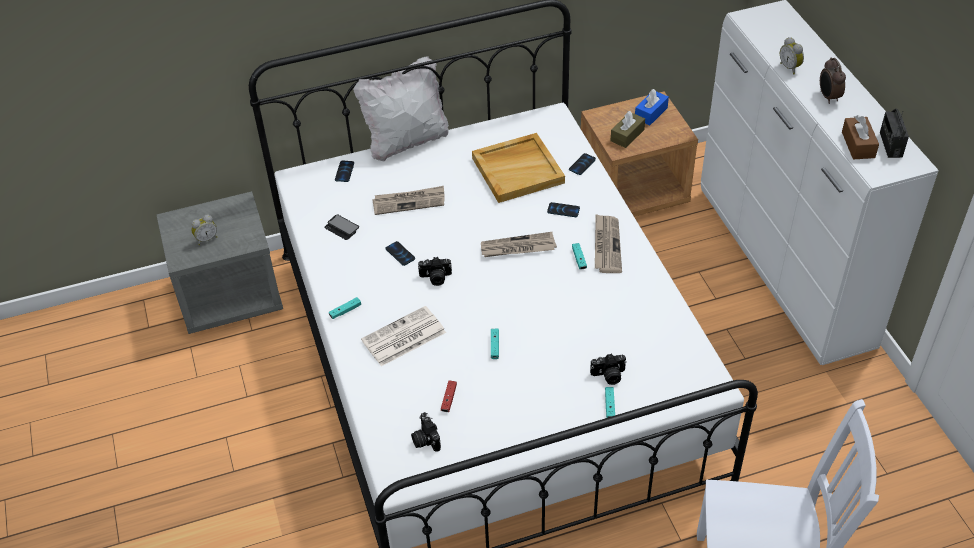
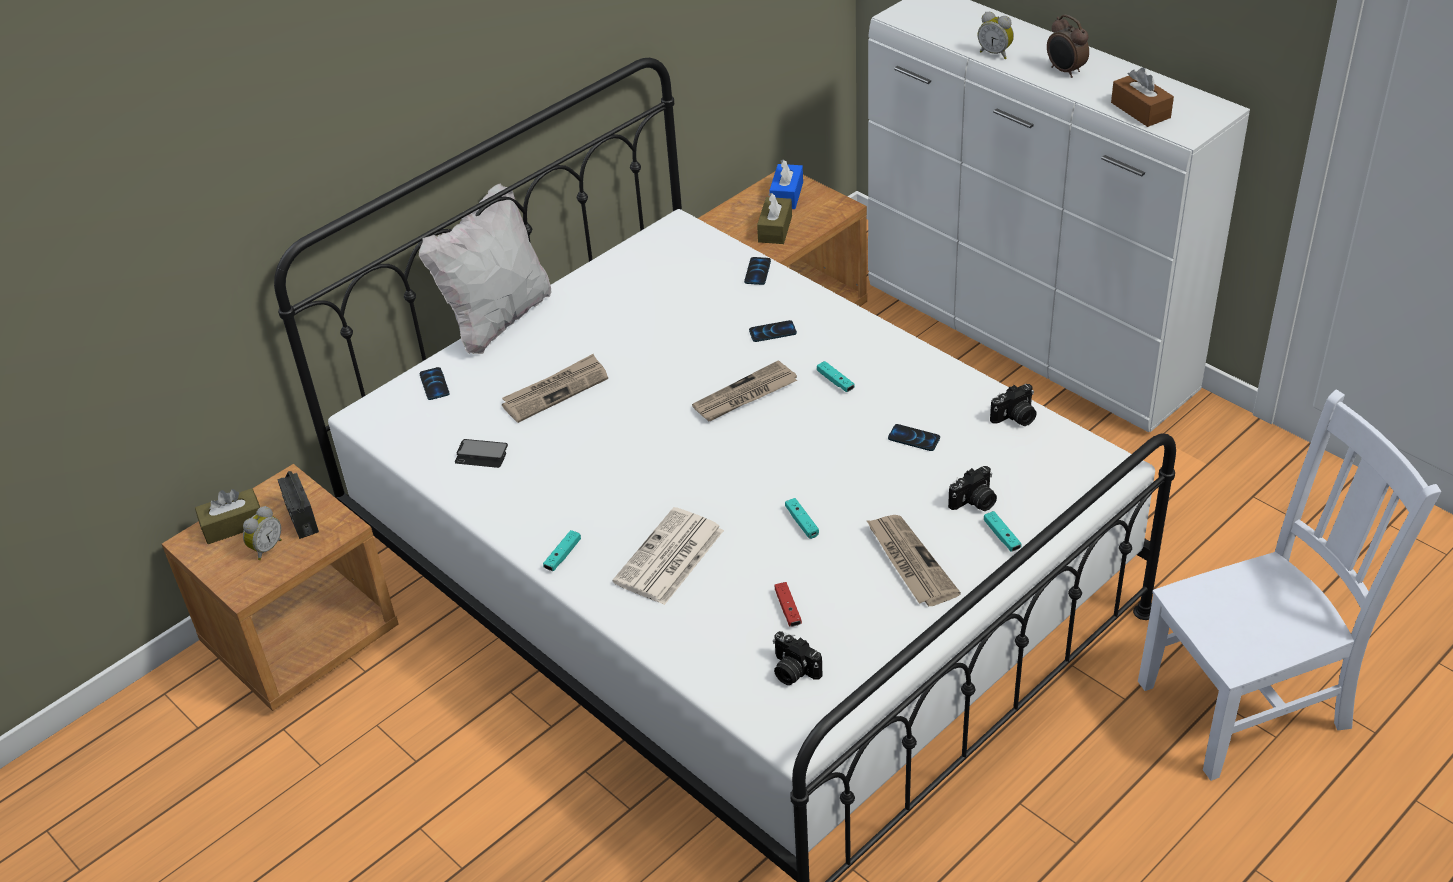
camera: 25 degrees left, 5 degrees down
(198, 217) = (233, 525): none -> brown tissue box
(230, 296) = (302, 638): grey nightstand -> brown nightstand
(400, 254) = (589, 458): phone -> phone (914, 438)
(435, 278) = (660, 470): camera -> camera (1015, 418)
(518, 170) = (677, 304): beige tray -> none
(606, 245) = (858, 354): newspaper -> newspaper (909, 562)
(890, 145) = (1176, 99): radio -> radio (302, 519)

